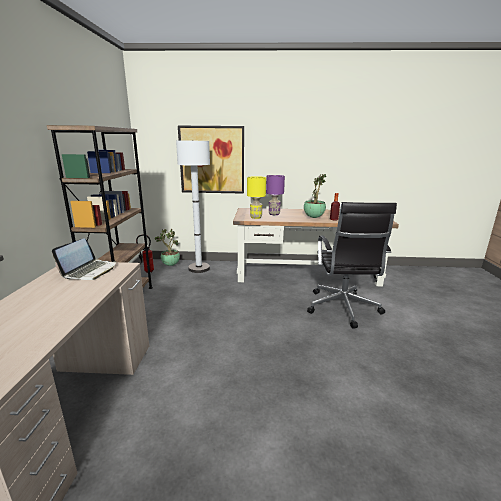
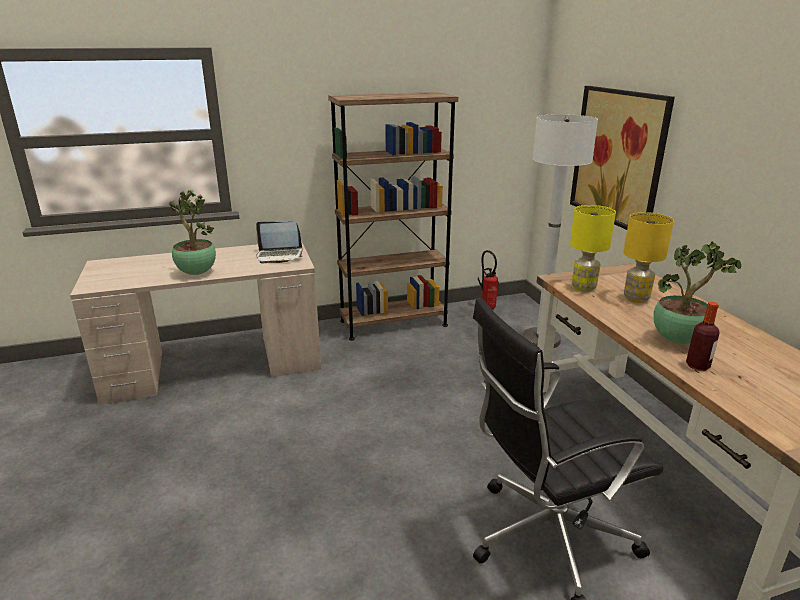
camera: 70 degrees right, 5 degrees up
(170, 265) = (525, 315): potted plant -> potted plant (196, 273)
(274, 214) = (636, 298): purple table lamp -> yellow table lamp

